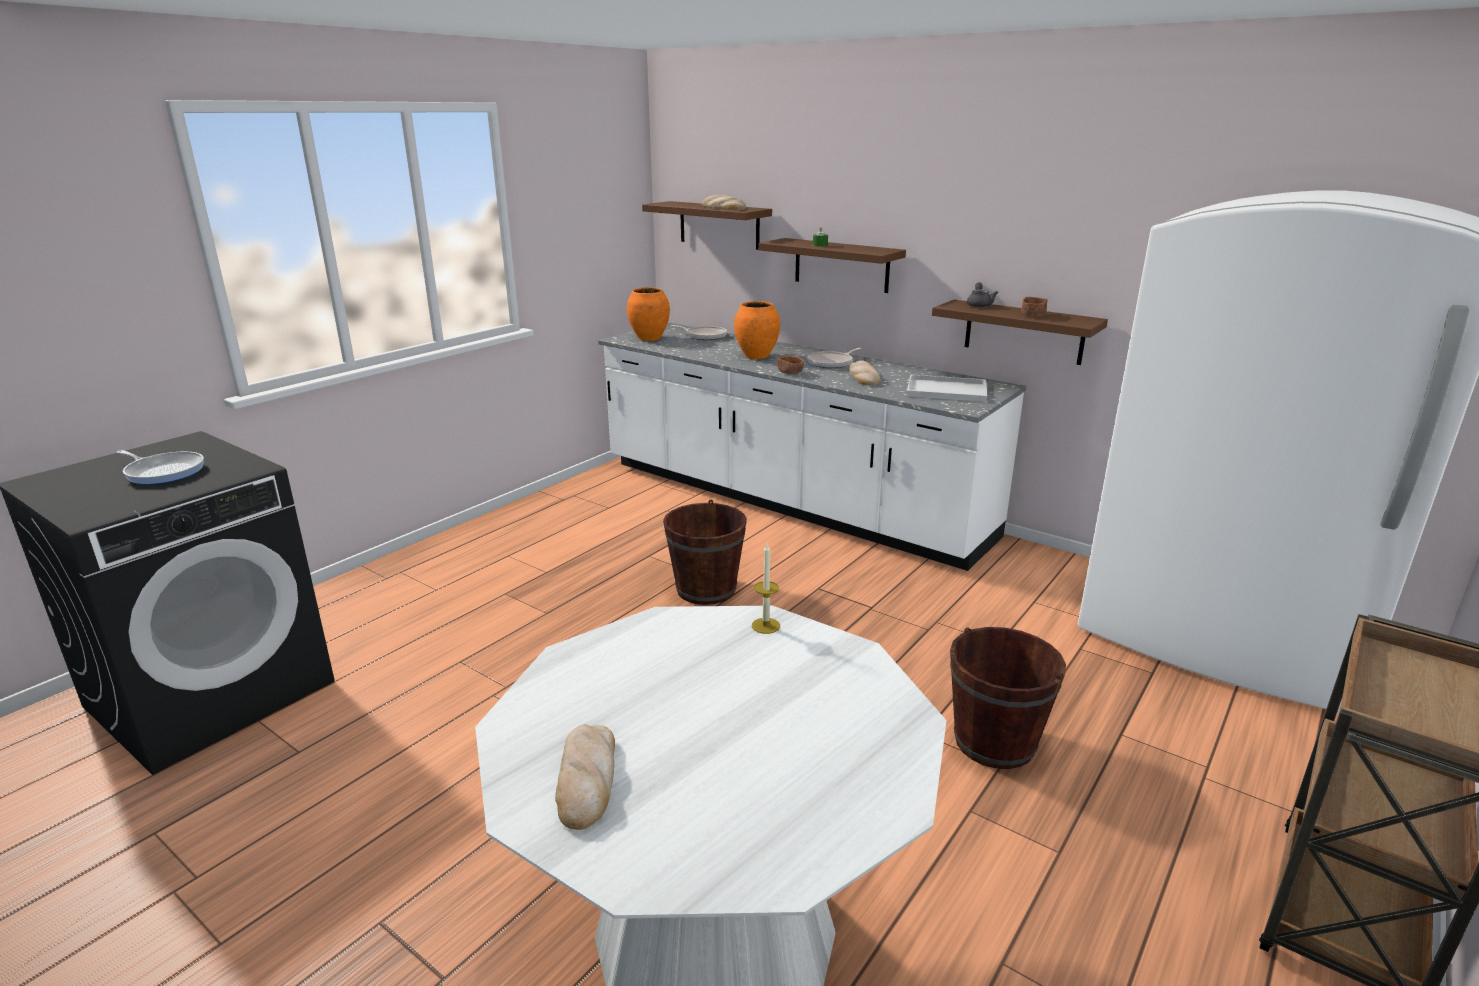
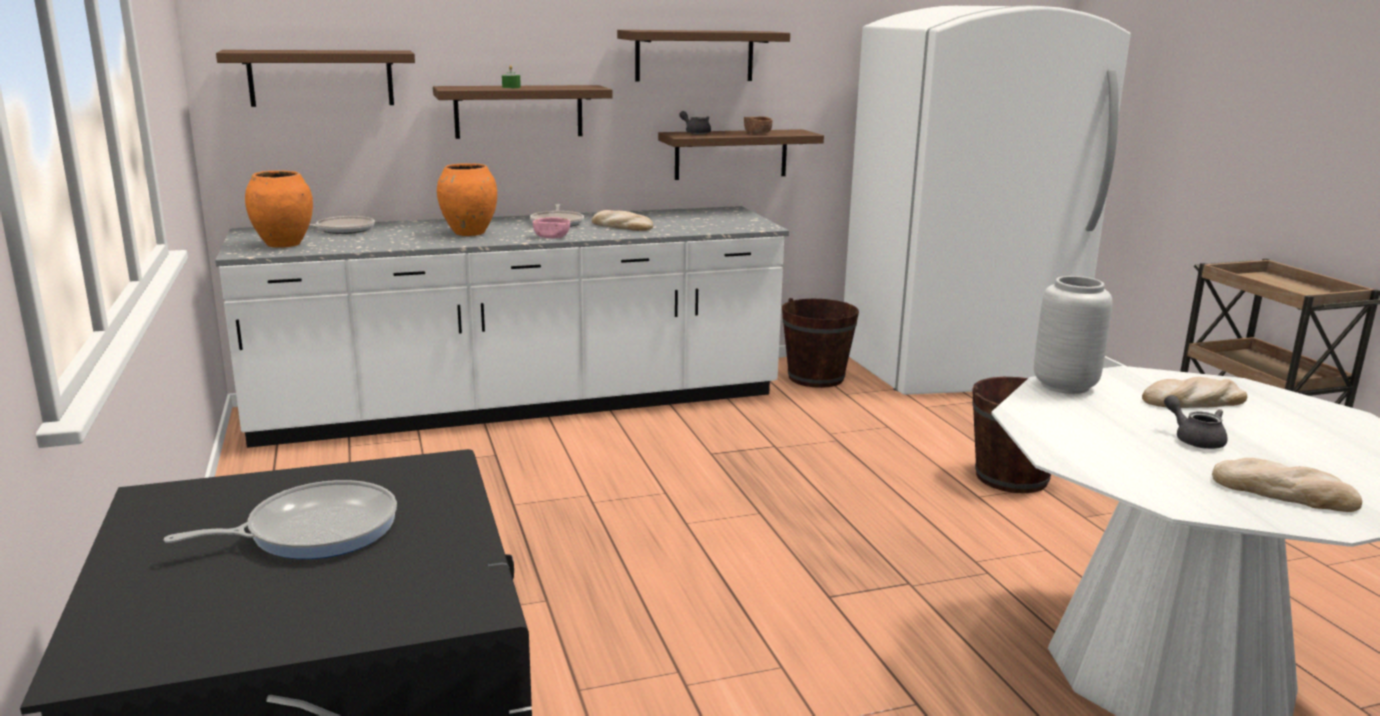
camera: 55 degrees left, 5 degrees down
(689, 712) = (1194, 439): none -> grey teapot
(706, 589) = (634, 500): brown bucket -> brown bucket (816, 378)
(723, 208) = (354, 51): bread -> bread (1193, 401)
(766, 625) = (1065, 386): candle -> grey vase
(790, 372) = (551, 237): brown bowl -> pink bowl
(948, 390) = (710, 219): white tray -> none
(996, 230) = (694, 55): none -> brown shelf

